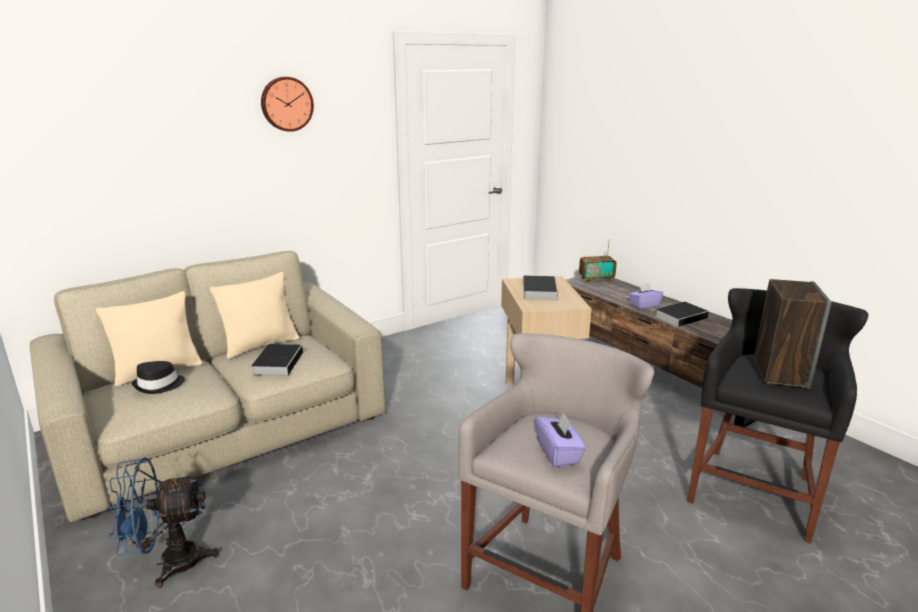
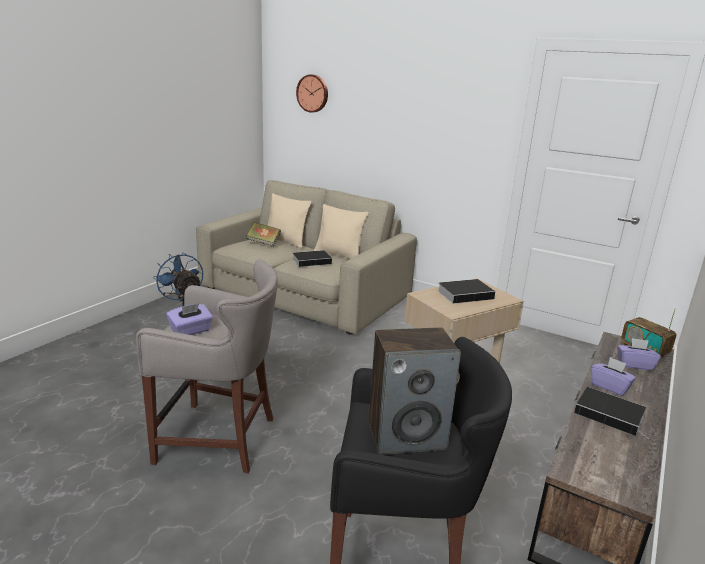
camera: 65 degrees right, 0 degrees up
(159, 385) = (263, 243): black hat -> book
(286, 104) = (428, 94): wall clock -> wall clock (313, 93)
(614, 288) = (634, 364): none -> purple tissue box

